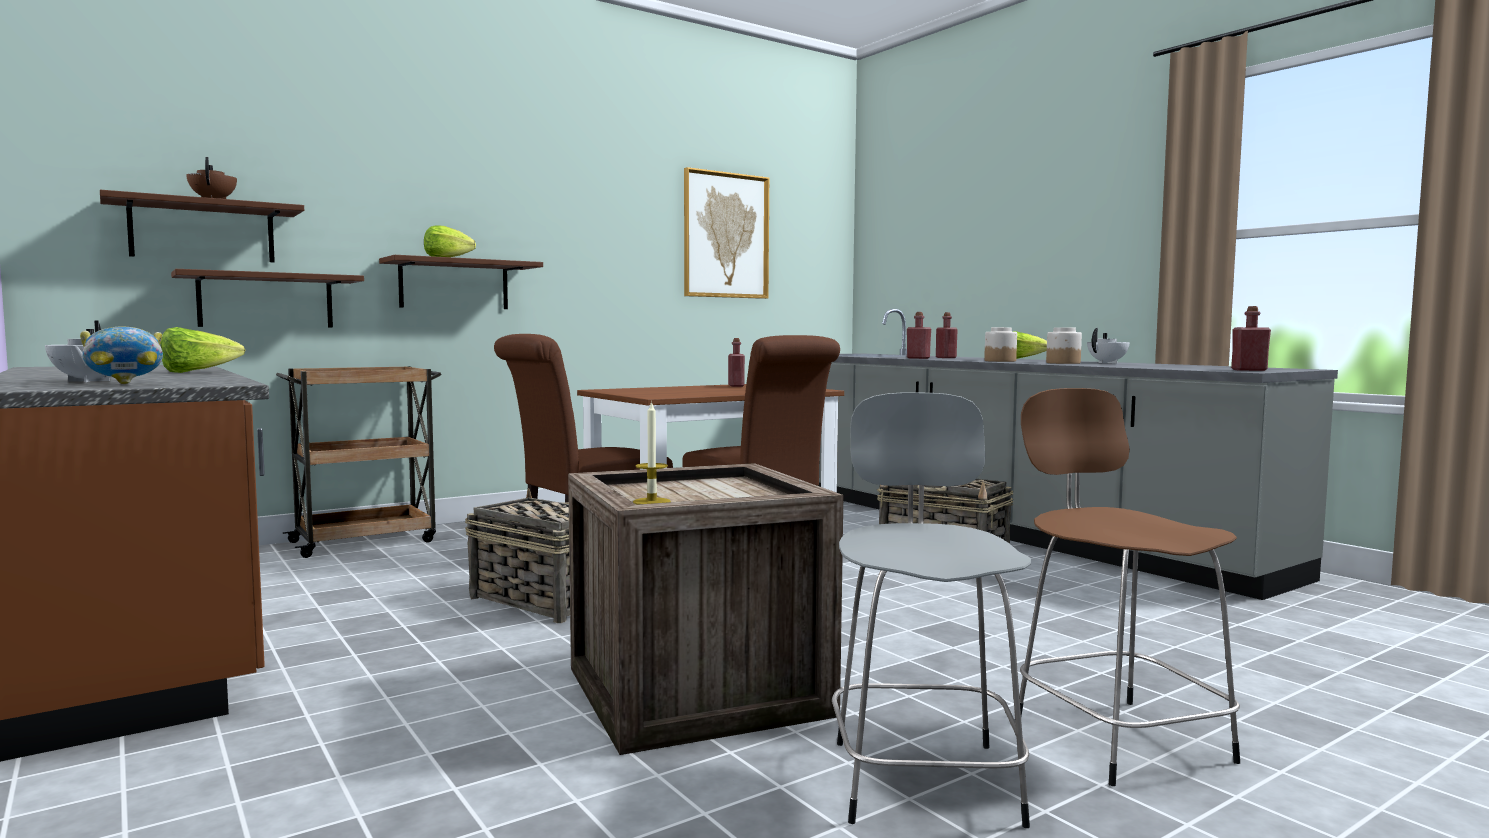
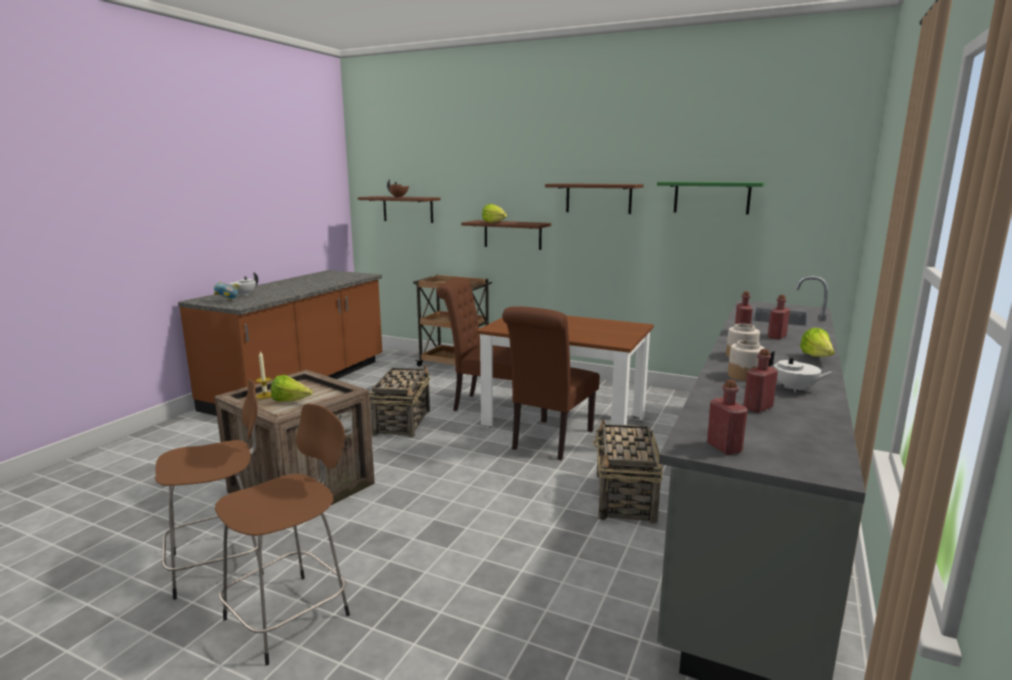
camera: 60 degrees right, 10 degrees up
(197, 372) = (311, 288): lettuce -> lettuce (291, 401)
(266, 301) = (430, 241): brown shelf -> brown shelf (598, 198)
(726, 235) = (711, 197): picture -> green shelf
(736, 386) = (611, 325): red bottle -> red bottle (758, 408)
(923, 777) = (222, 563): grey stool -> brown stool

